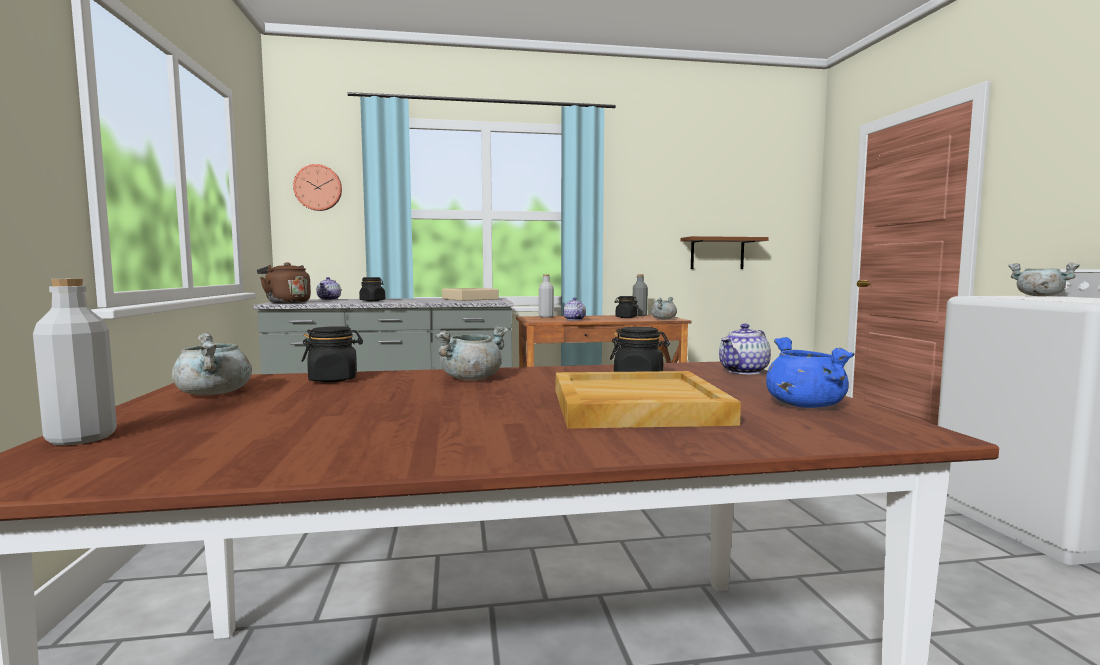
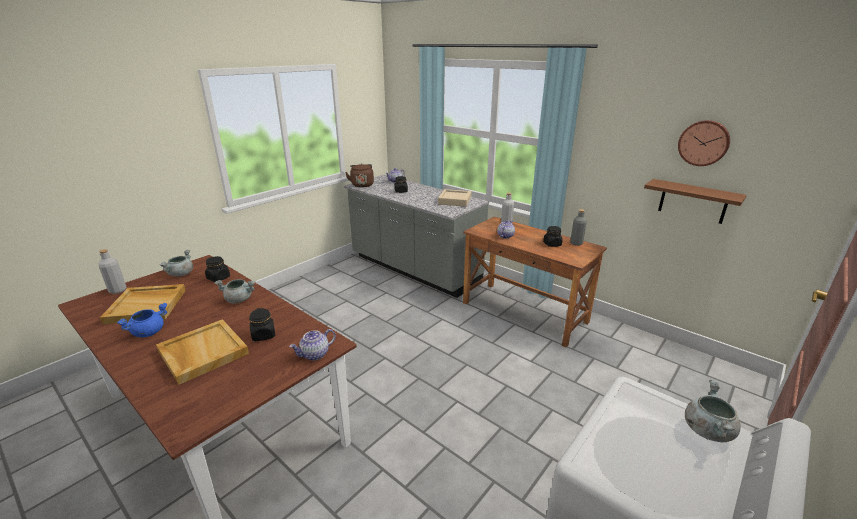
camera: 50 degrees right, 20 degrees up
(295, 422) = (147, 305): none -> beige tray
(318, 187) = (404, 106): wall clock -> wall clock (703, 143)
(663, 319) = (568, 257): grey cooking pot -> none
(744, 371) = (315, 354): teapot -> teapot turned 45 degrees counterclockwise
(804, 405) = (229, 391): blue cooking pot -> blue cooking pot (148, 332)

